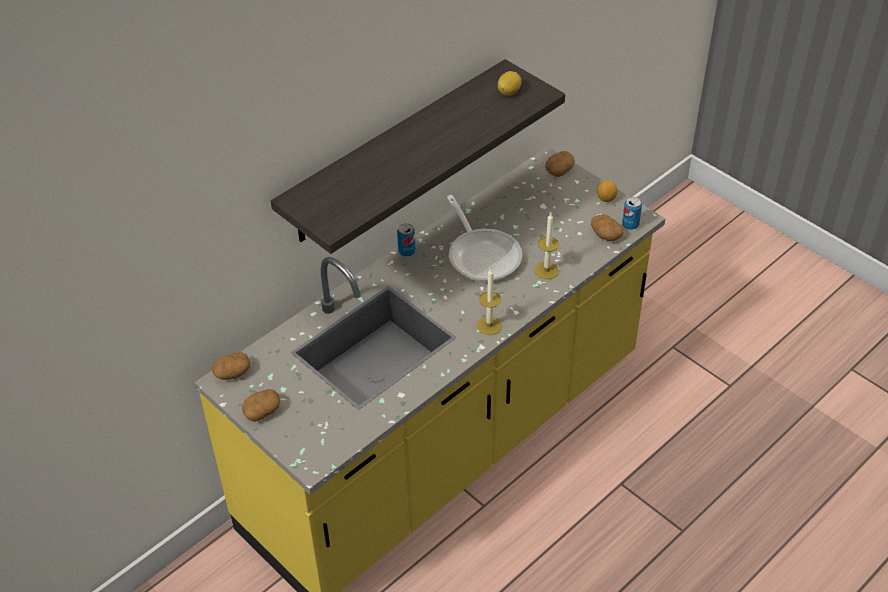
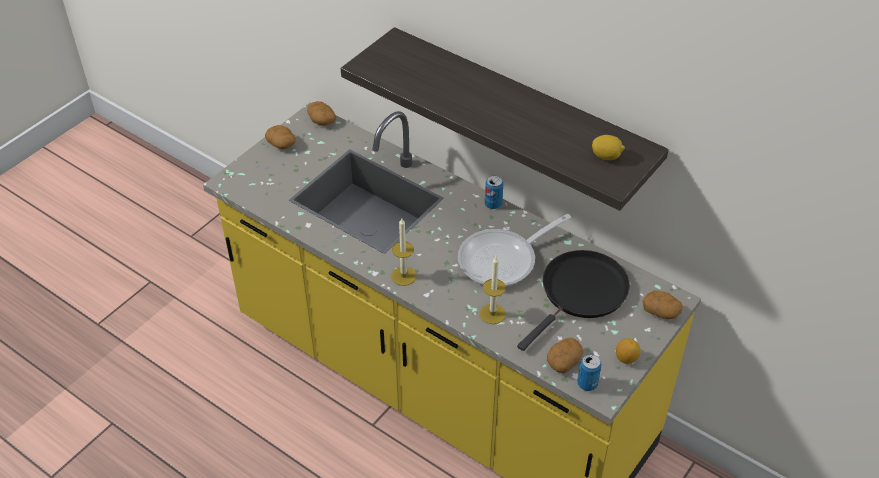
camera: 80 degrees right, 0 degrees up
(531, 212) = (581, 293): none -> black frying pan

